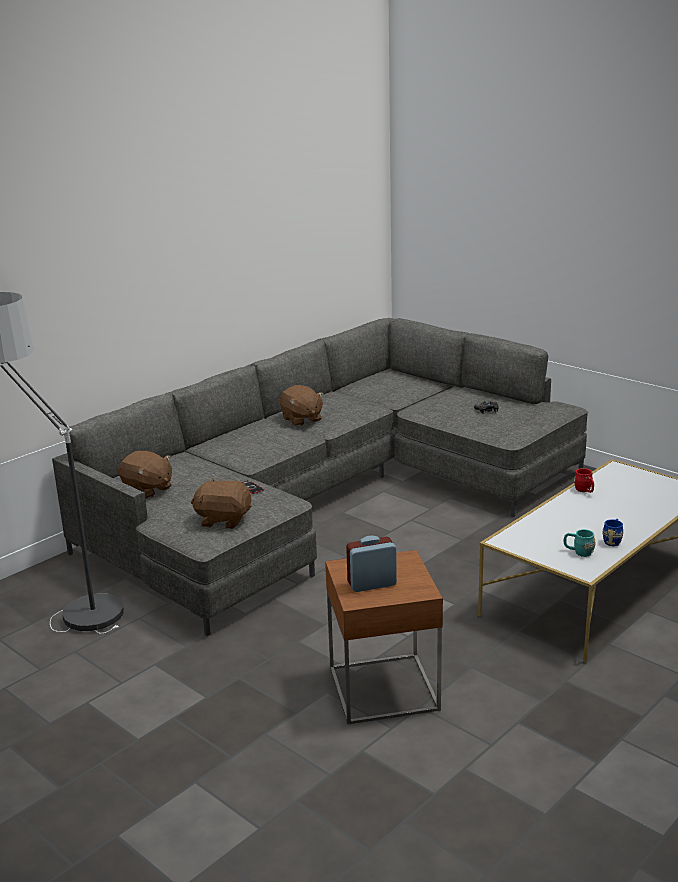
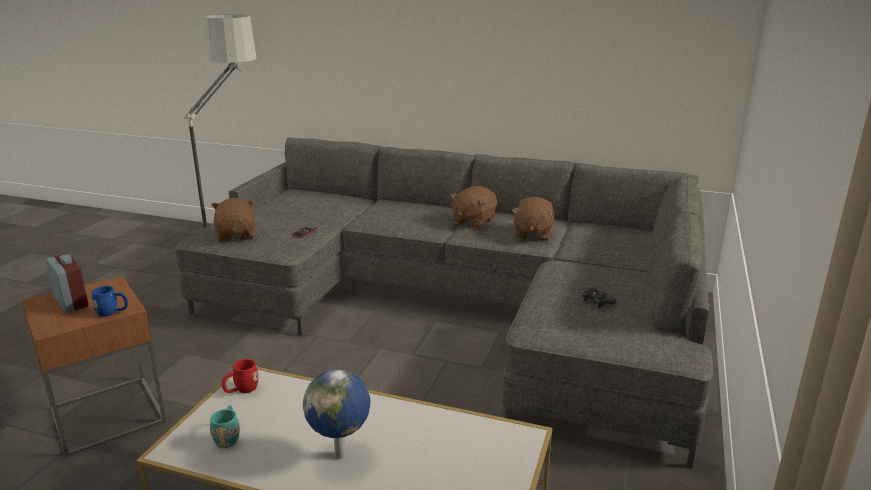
camera: 65 degrees right, 0 degrees up
(147, 490) = (283, 202): brown plush toy -> brown plush toy (532, 235)
(585, 491) = (420, 417): red mug -> red mug (241, 390)
(613, 518) = (341, 455): none -> globe
(613, 540) = (269, 462): blue mug -> blue mug (112, 312)

